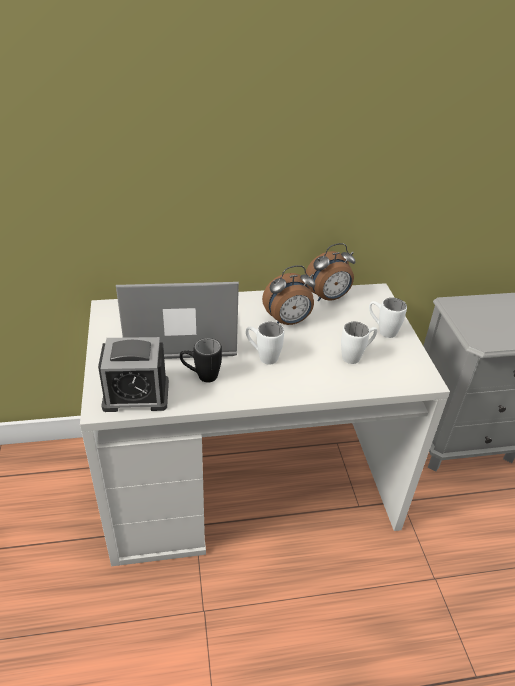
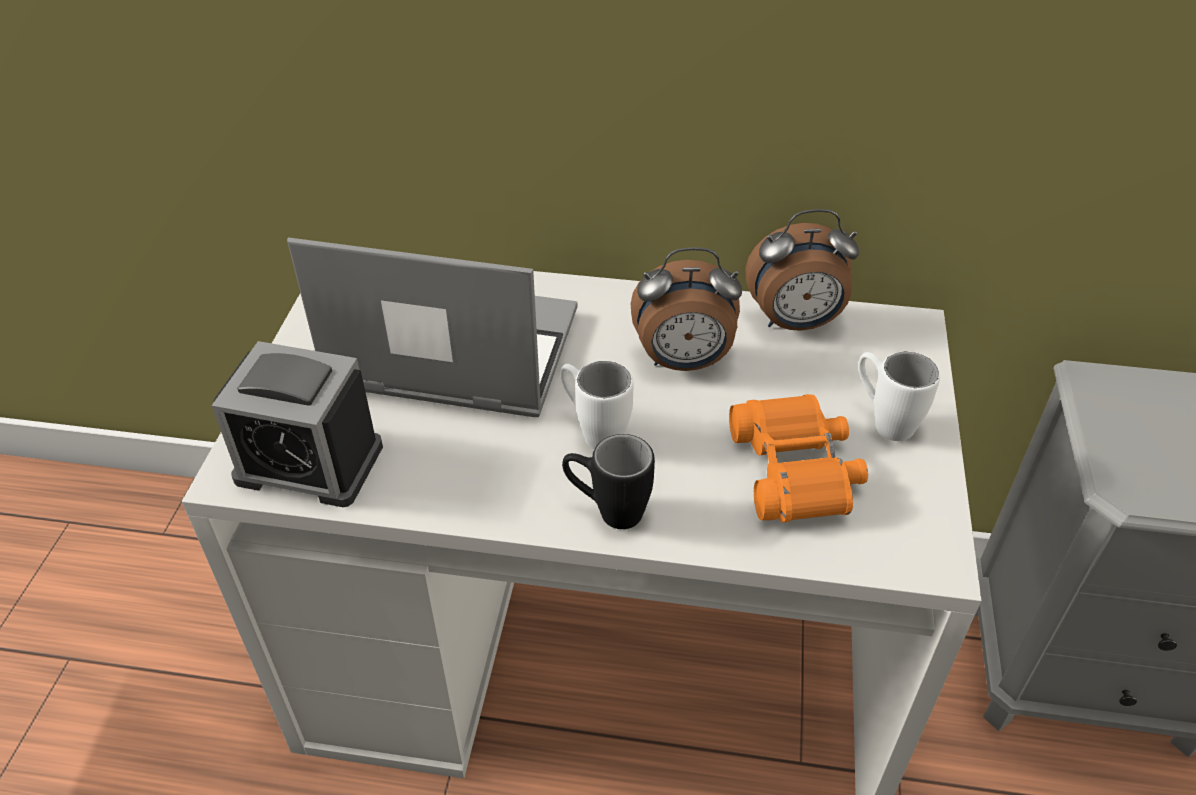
camera: 20 degrees right, 5 degrees up
(201, 376) = (450, 449): black mug -> black mug (607, 510)
(356, 356) = (796, 469): white mug -> orange binoculars

